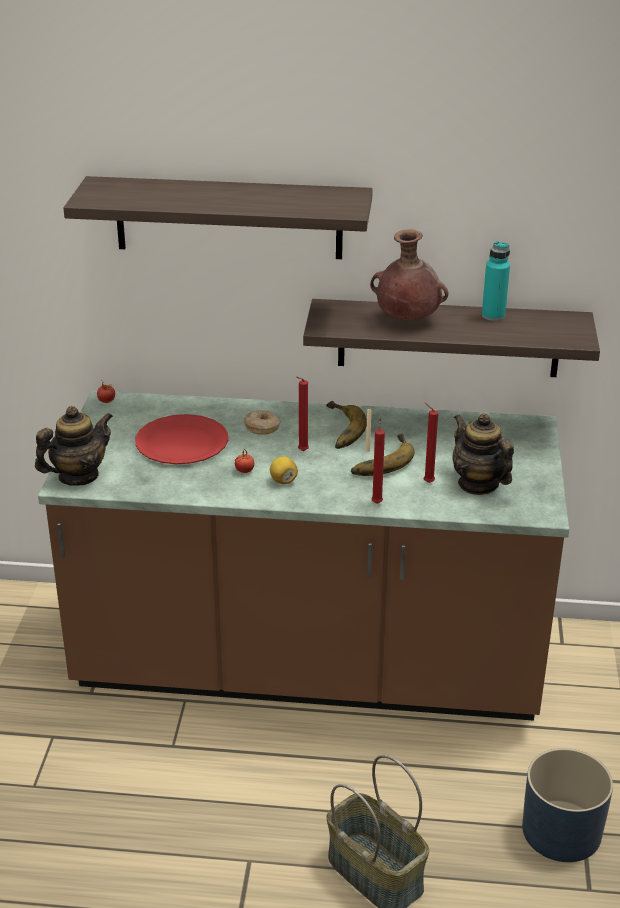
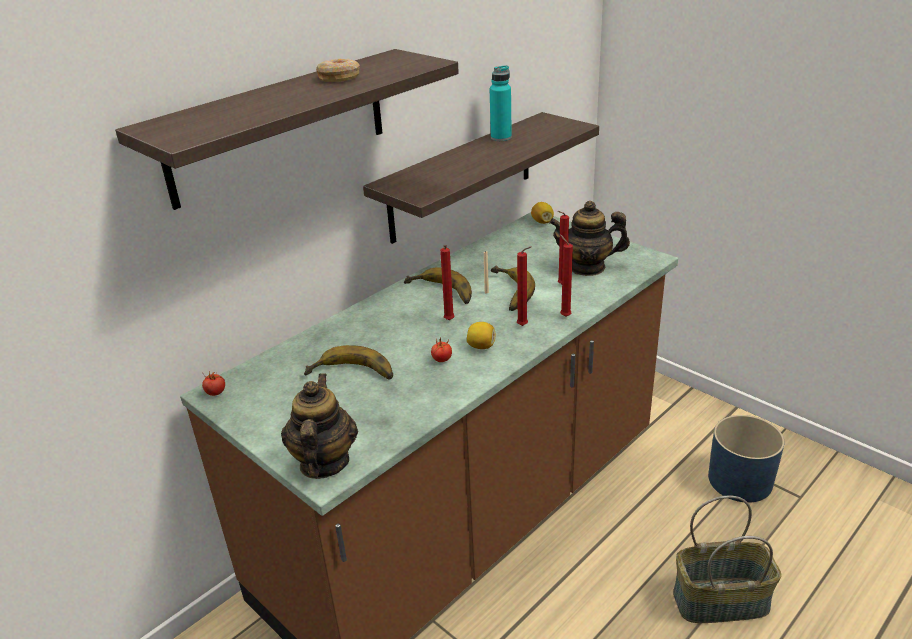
camera: 50 degrees left, 0 degrees up
(182, 442) = (351, 375): red plate -> banana
(262, 427) = (387, 325): donut -> donut (339, 77)
(336, 489) = (524, 326): none -> red candle
(406, 320) = (460, 164): brown vase -> none
(534, 429) = (542, 222): none -> lemon

